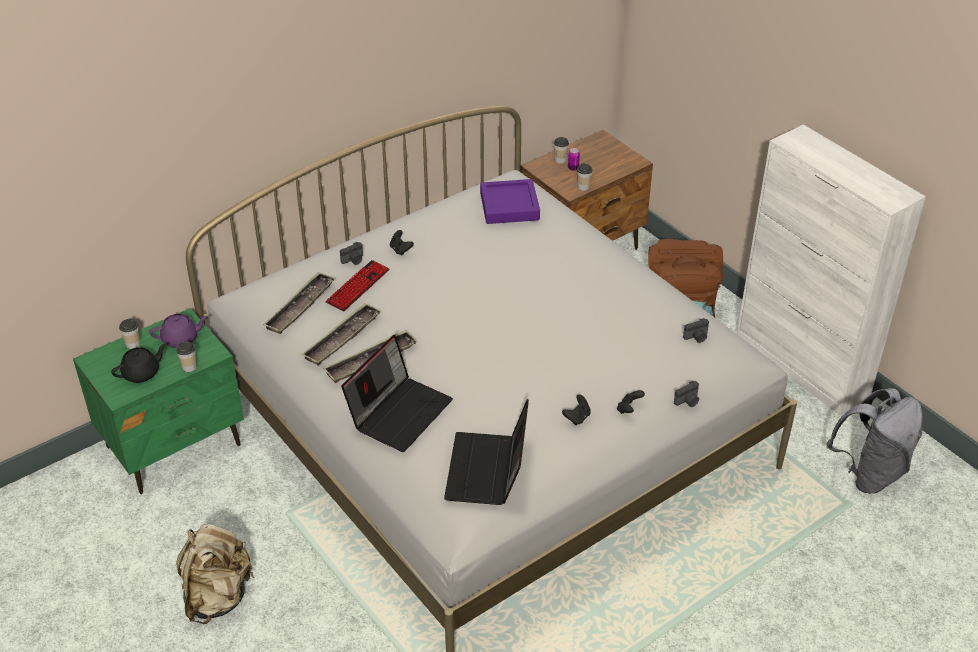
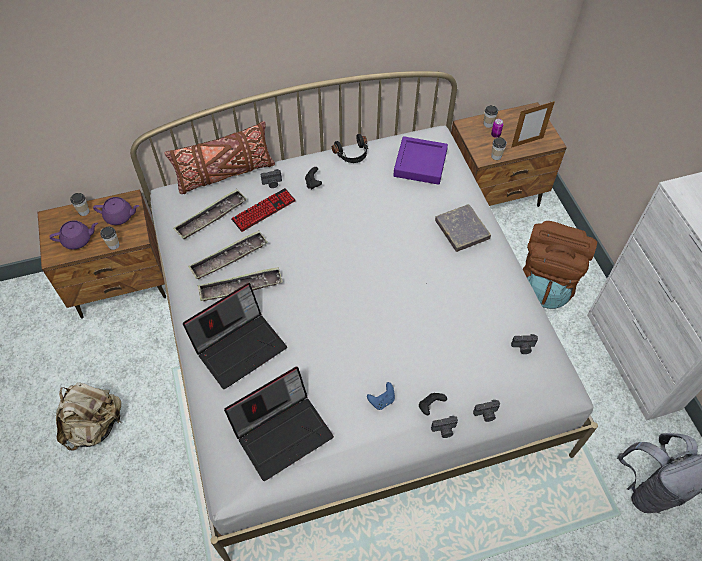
camera: 20 degrees right, 15 degrees up
(142, 373) = (78, 240): black teapot -> purple teapot
(175, 446) = (121, 284): green nightstand -> brown nightstand
(293, 265) = (225, 174): none -> brown pillow
(430, 215) = (352, 154): none -> black headphones
(488, 471) = (283, 432): laptop -> laptop turned 150 degrees counterclockwise
(577, 417) = (382, 400): black game controller -> blue game controller
(584, 254) = (462, 230): none -> grey book
(610, 168) = (527, 142): none -> picture frame
(653, 426) = (444, 430): none -> camera

